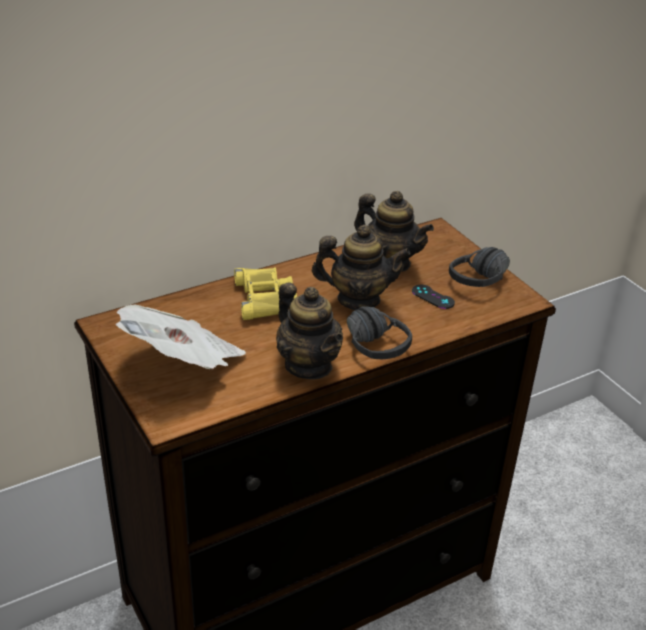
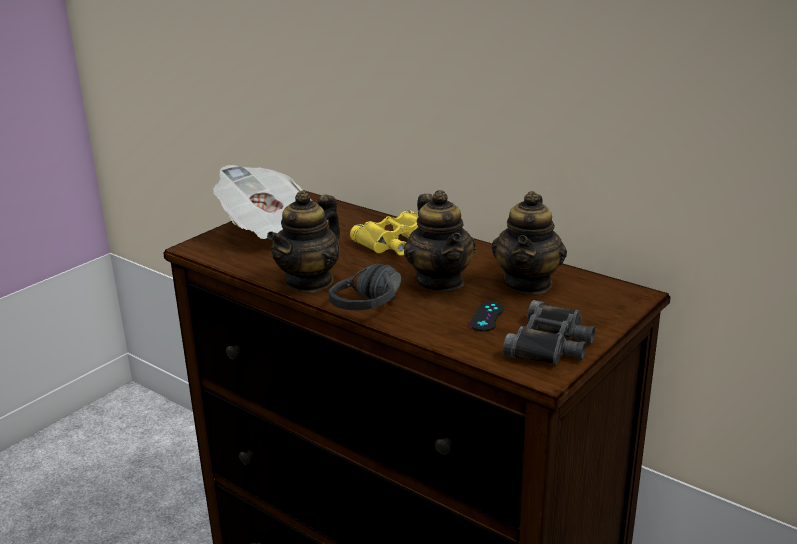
camera: 70 degrees right, 10 degrees down
(486, 284) = (551, 343): black headphones -> black binoculars

